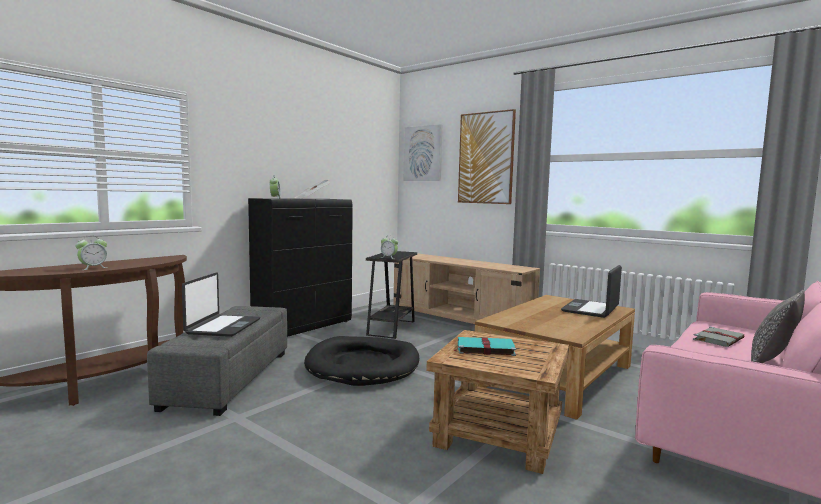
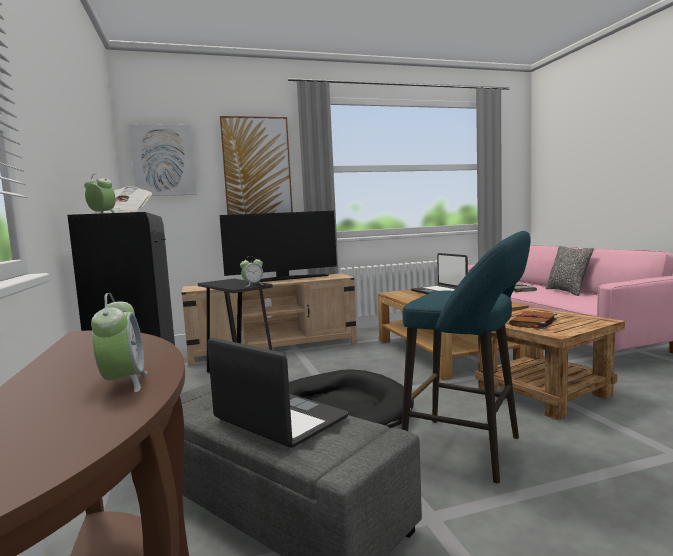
camera: 55 degrees left, 0 degrees up
(337, 416) = (469, 449): none -> turquoise stool
(477, 262) = (283, 279): none -> television
(484, 348) = (533, 322): turquoise book -> brown book

